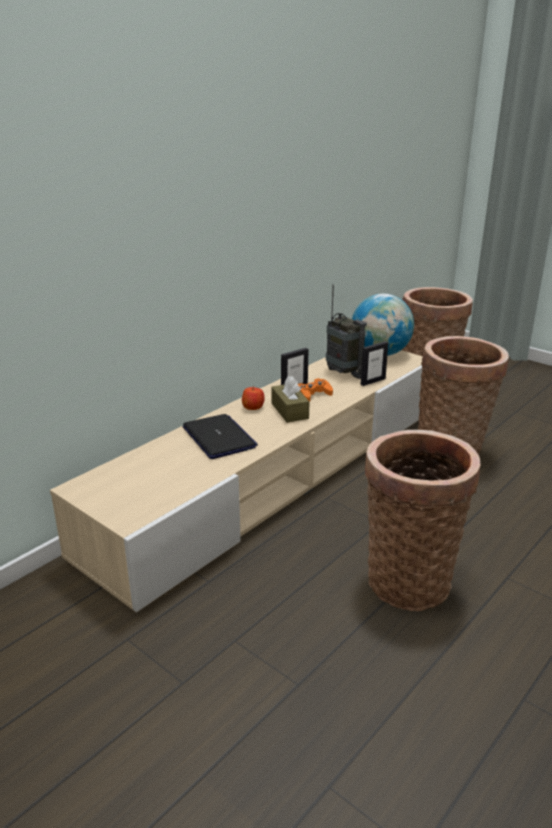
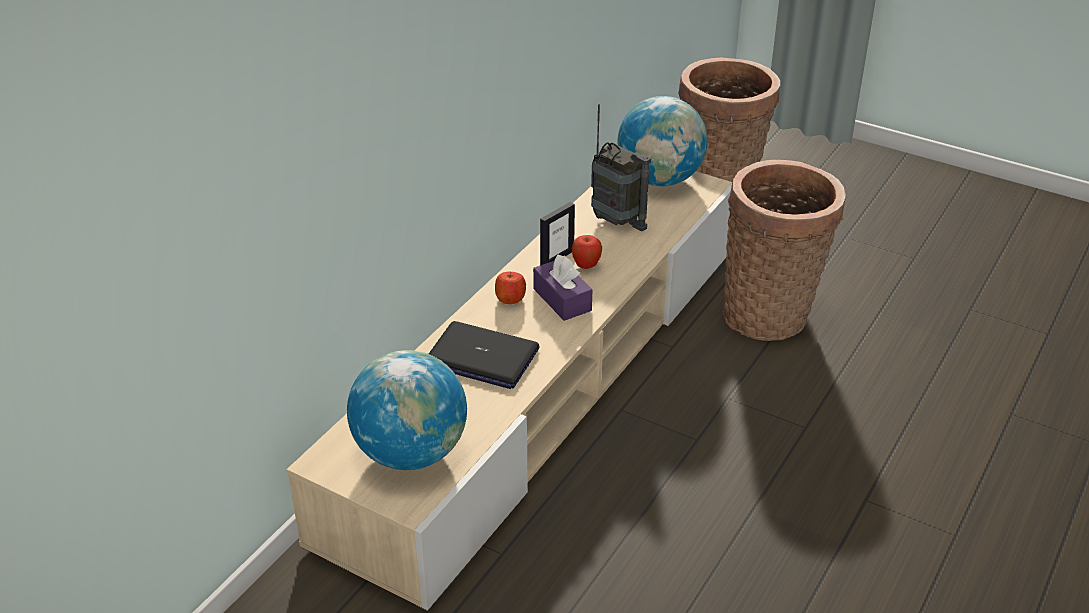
camera: 10 degrees left, 10 degrees up
(143, 488) = (411, 452): none -> globe
(219, 438) = (481, 357): laptop -> laptop turned 150 degrees clockwise
(289, 411) = (562, 300): brown tissue box -> purple tissue box
(313, 394) = (586, 266): orange game controller -> apple
(372, 381) = (661, 234): picture frame -> none
(409, 578) = (749, 516): basket -> none

